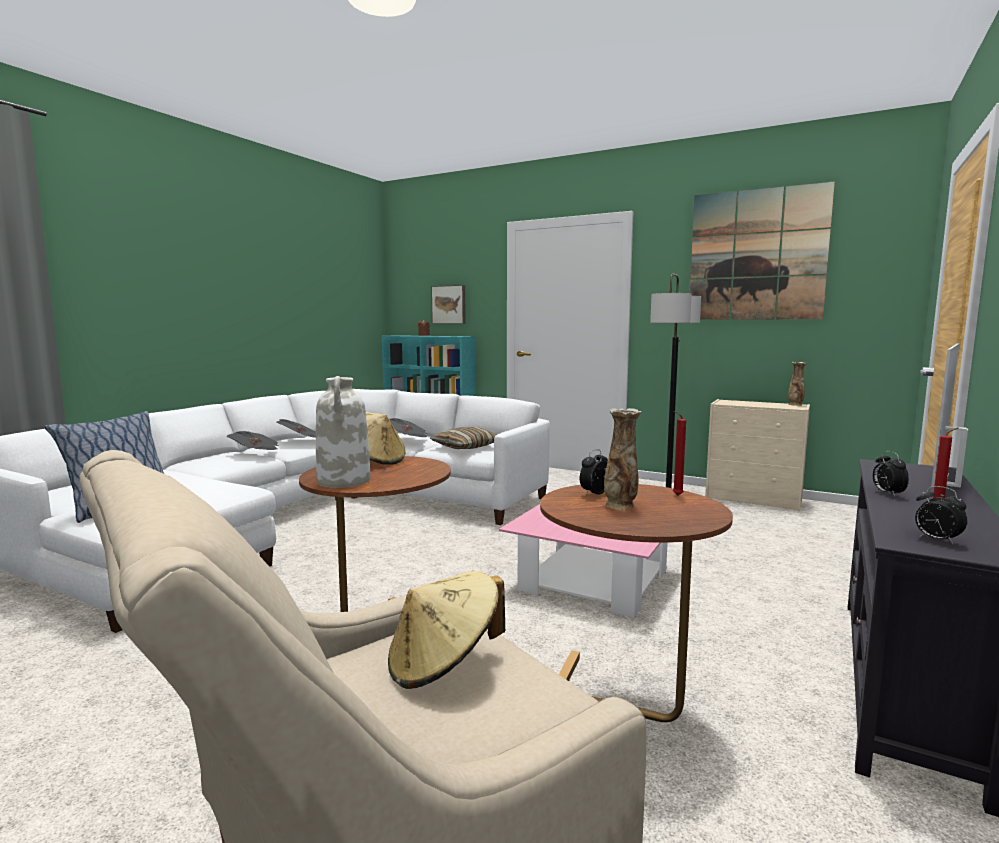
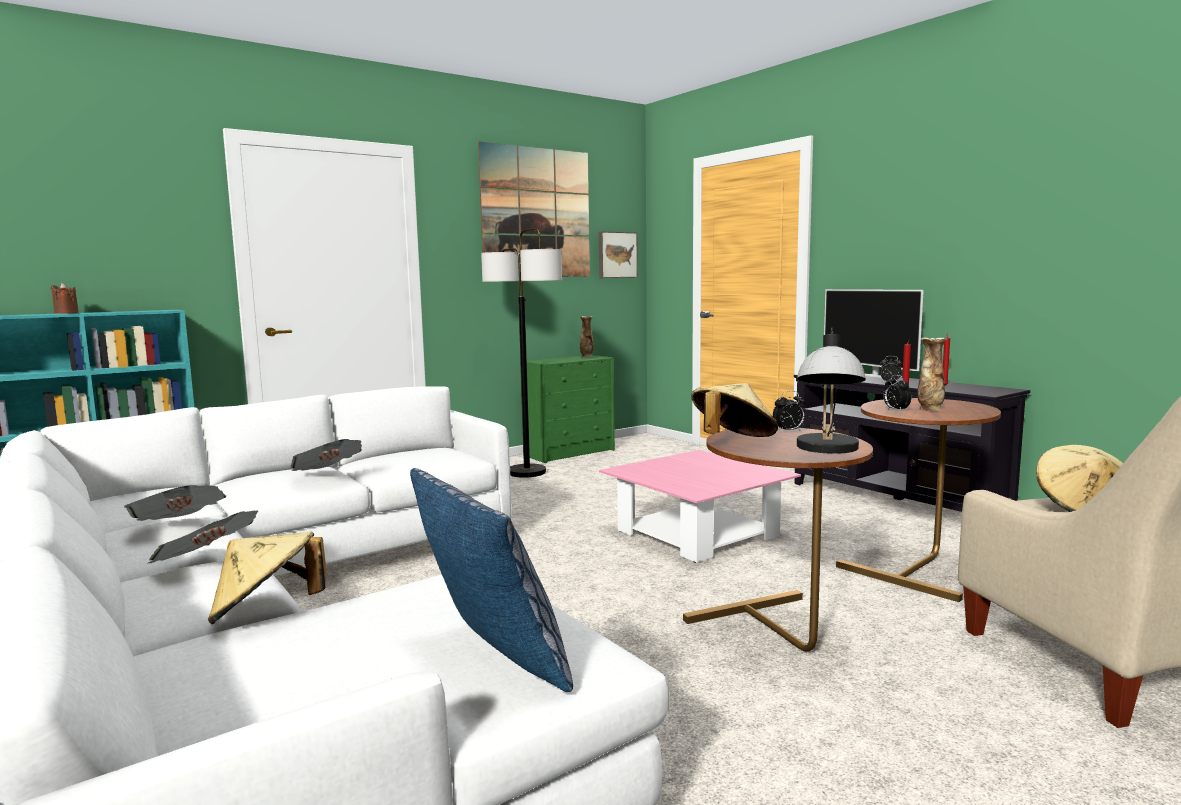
camera: 65 degrees left, 0 degrees up
(191, 471) = (267, 612): none -> beige hat
(344, 481) = (827, 450): white vase -> table lamp
(449, 304) = (108, 255): picture -> picture (616, 255)
(465, 447) = (420, 460): pillow -> none
(754, 499) = (570, 452): beige dresser -> green dresser
(936, 540) = (984, 390): alarm clock -> alarm clock (789, 431)

